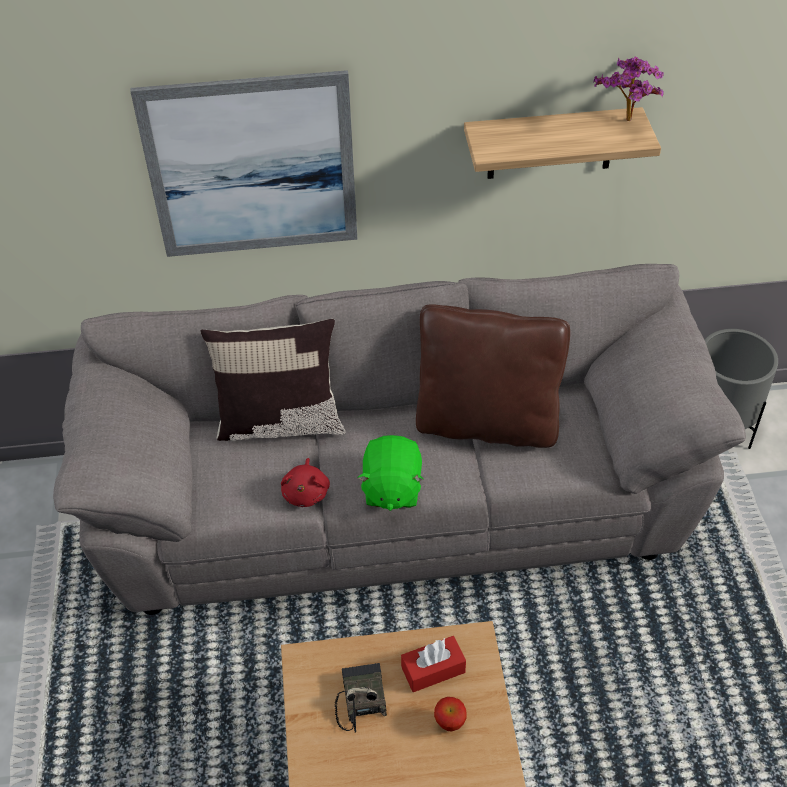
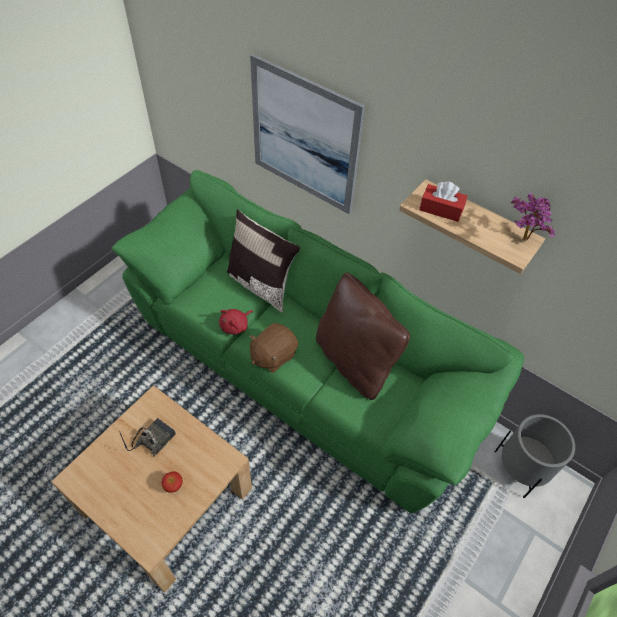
camera: 40 degrees right, 5 degrees up
(391, 488) = (273, 355): green plush toy -> brown plush toy
(397, 512) = (303, 374): grey sofa -> green sofa
(433, 670) = (196, 455): red tissue box -> red tissue box (441, 209)

